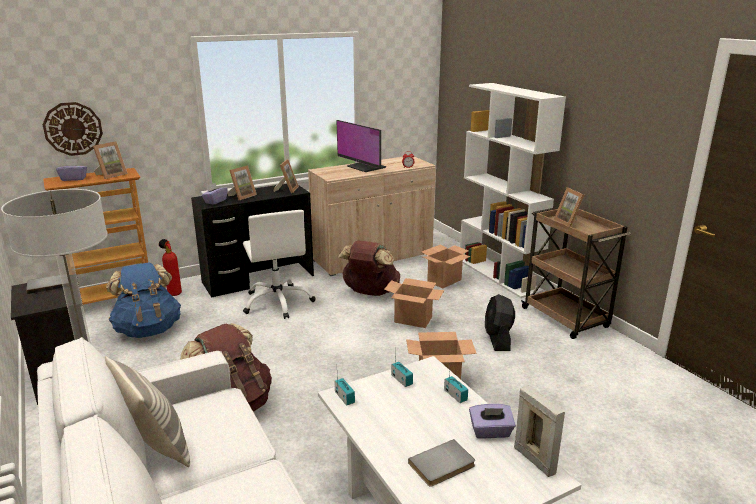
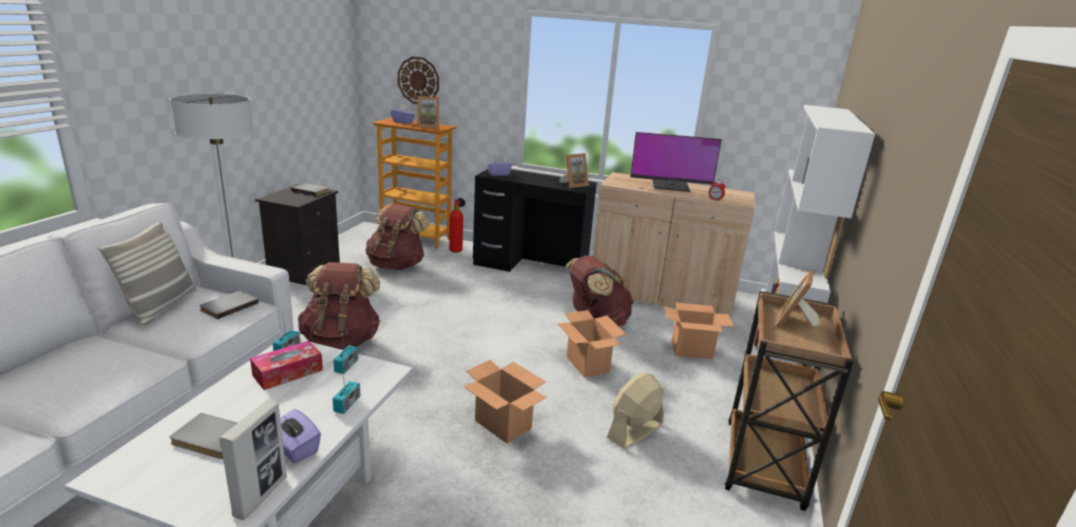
camera: 45 degrees right, 0 degrees up
(148, 329) = (397, 265): blue backpack -> brown backpack
(211, 408) = (228, 306): none -> grey book
(242, 196) = (526, 177): picture frame -> none
(278, 302) = (509, 291): white office chair -> none
(365, 167) = (670, 186): monitor -> monitor turned 90 degrees counterclockwise
(381, 407) = (288, 372): none -> tissue box
(498, 339) = (635, 431): black fan -> beige fan

